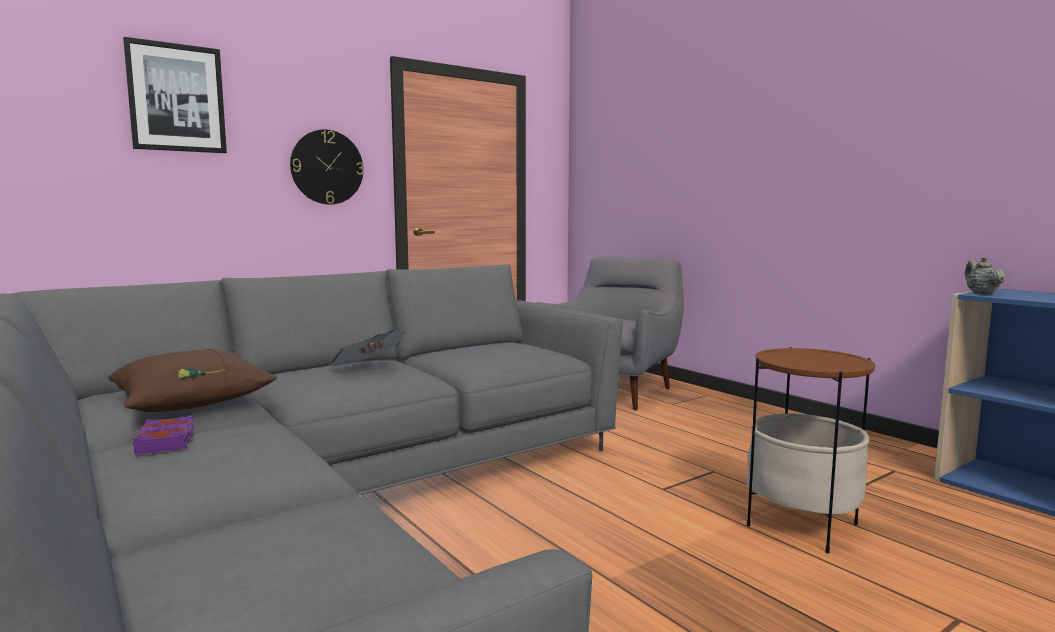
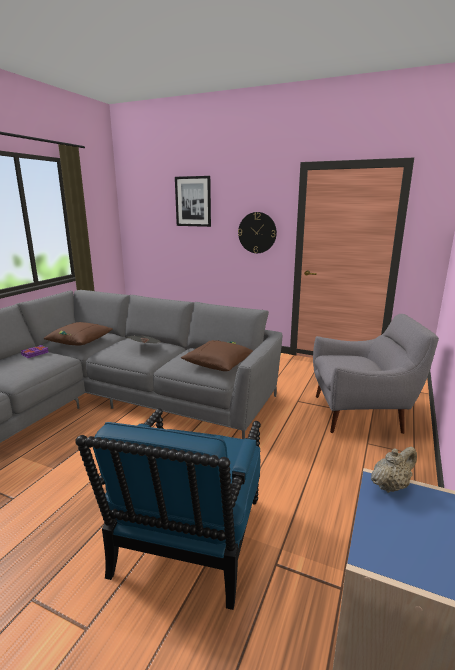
camera: 60 degrees right, 10 degrees up
(523, 350) = (218, 364): none -> brown pillow
(802, 525) = (187, 540): side table -> blue armchair

